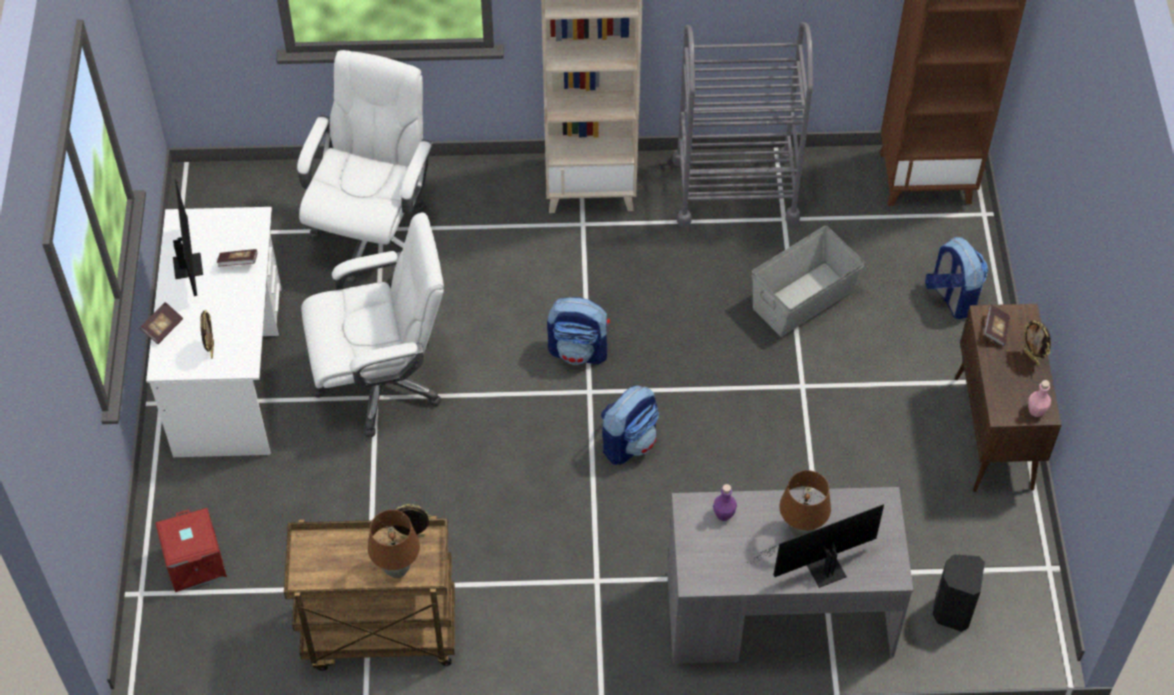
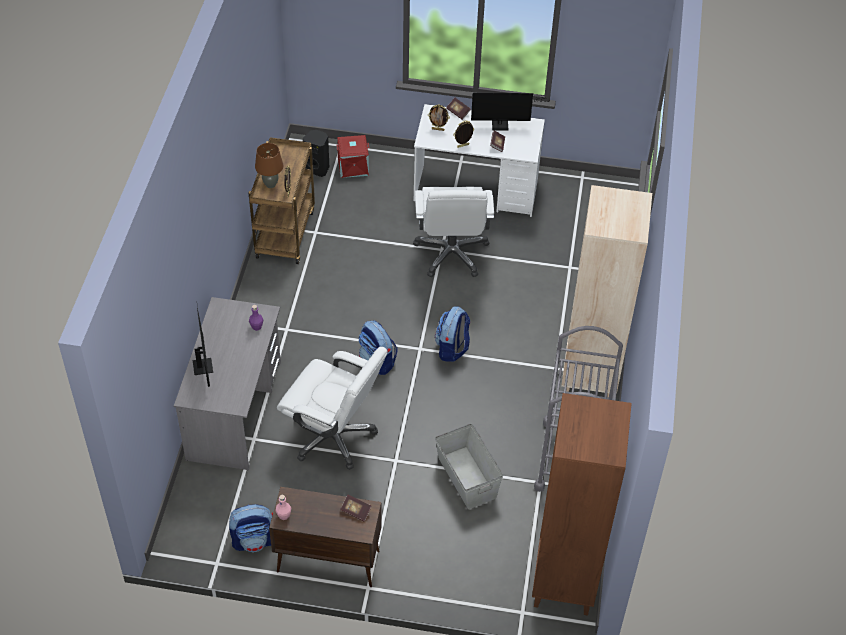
camera: 100 degrees right, 5 degrees down
(373, 234) = (566, 263): white office chair -> white office chair (334, 436)
(800, 531) = (232, 360): brown table lamp -> none
(951, 298) = (448, 568): backpack -> backpack (254, 540)
(951, 611) = (205, 499): black speaker -> black speaker (317, 168)
(1032, 357) = (327, 526): picture frame -> picture frame (463, 146)

